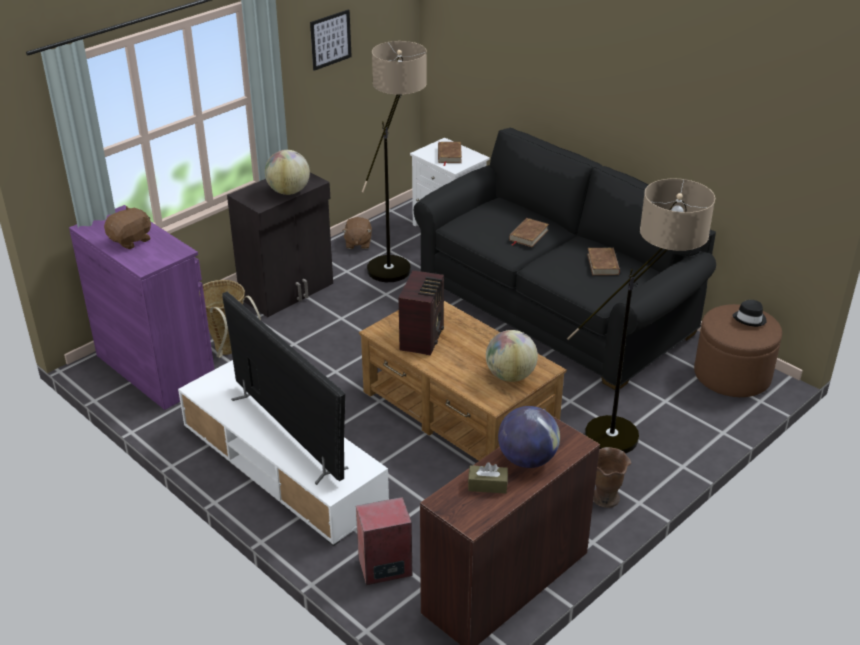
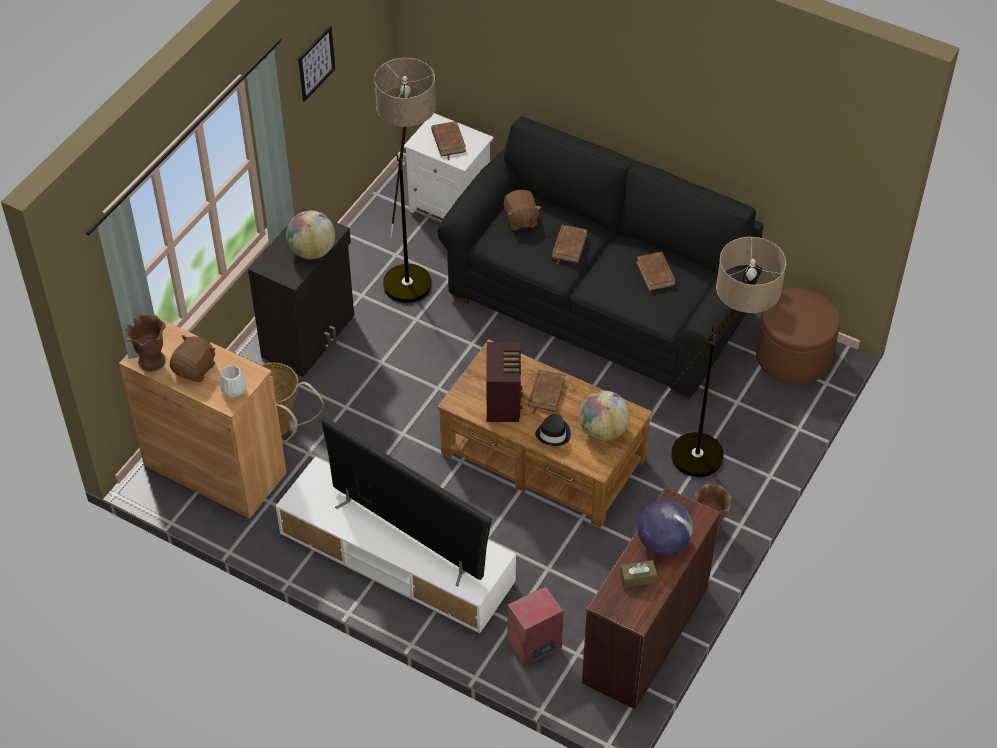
camera: 15 degrees left, 15 degrees up
(97, 230) = (152, 361): none -> brown vase
(155, 259) = (234, 390): none -> white vase
(155, 368) = (215, 469): purple cabinet -> brown cabinet
(358, 243) = (358, 251): brown plush toy -> brown plush toy (520, 219)
(466, 338) = (546, 393): none -> brown book
(750, 319) = (807, 307): black hat -> black hat (554, 434)

